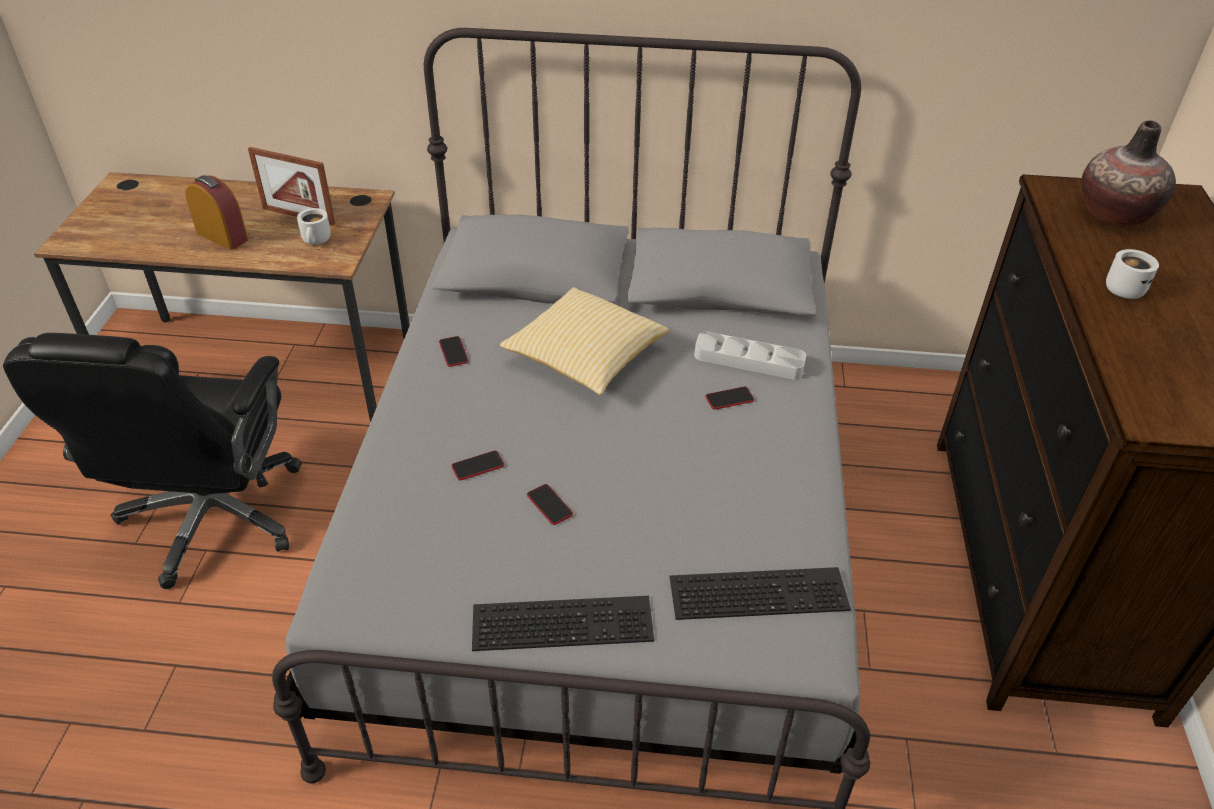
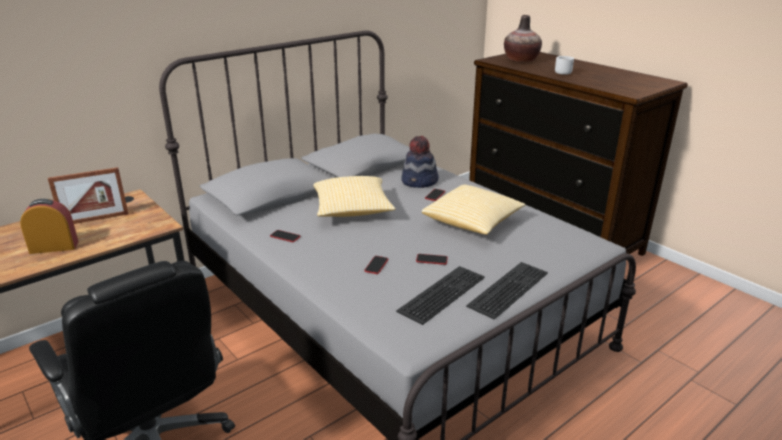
camera: 45 degrees left, 15 degrees down
(317, 240) = (130, 223): white mug -> none
(701, 481) = (472, 222): none -> pillow
(749, 360) = (420, 182): grey tray -> hat
(759, 590) = (550, 239): keyboard -> keyboard (441, 292)

